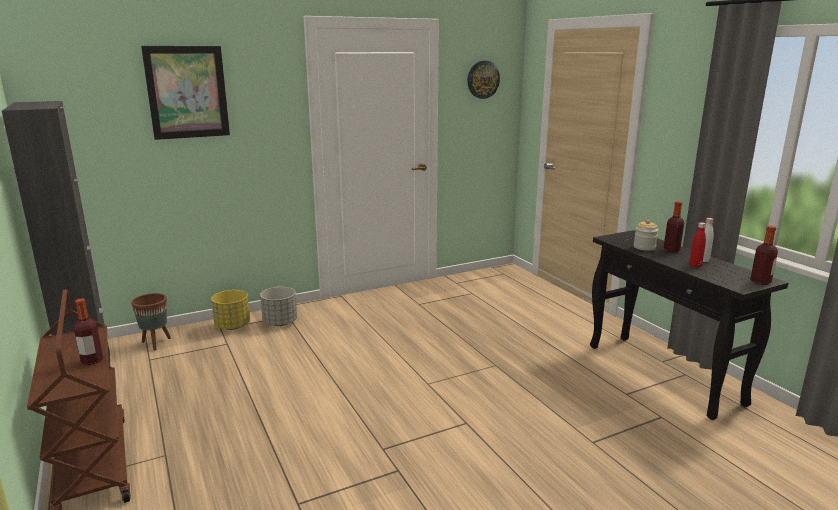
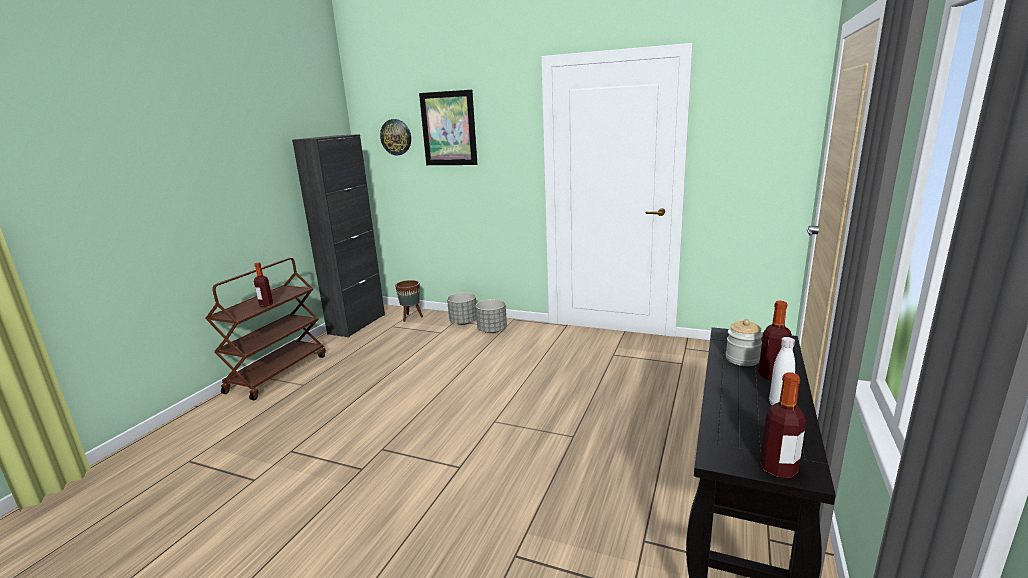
camera: 50 degrees right, 0 degrees up
(232, 326) = (463, 322): yellow planter -> grey planter
(483, 79) = (755, 112): wall clock -> wall clock (396, 137)
(695, 266) = (742, 406): red bottle -> none

